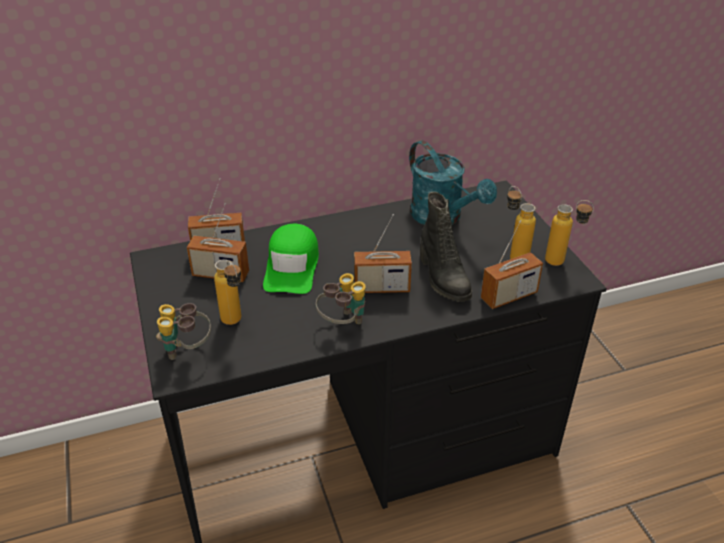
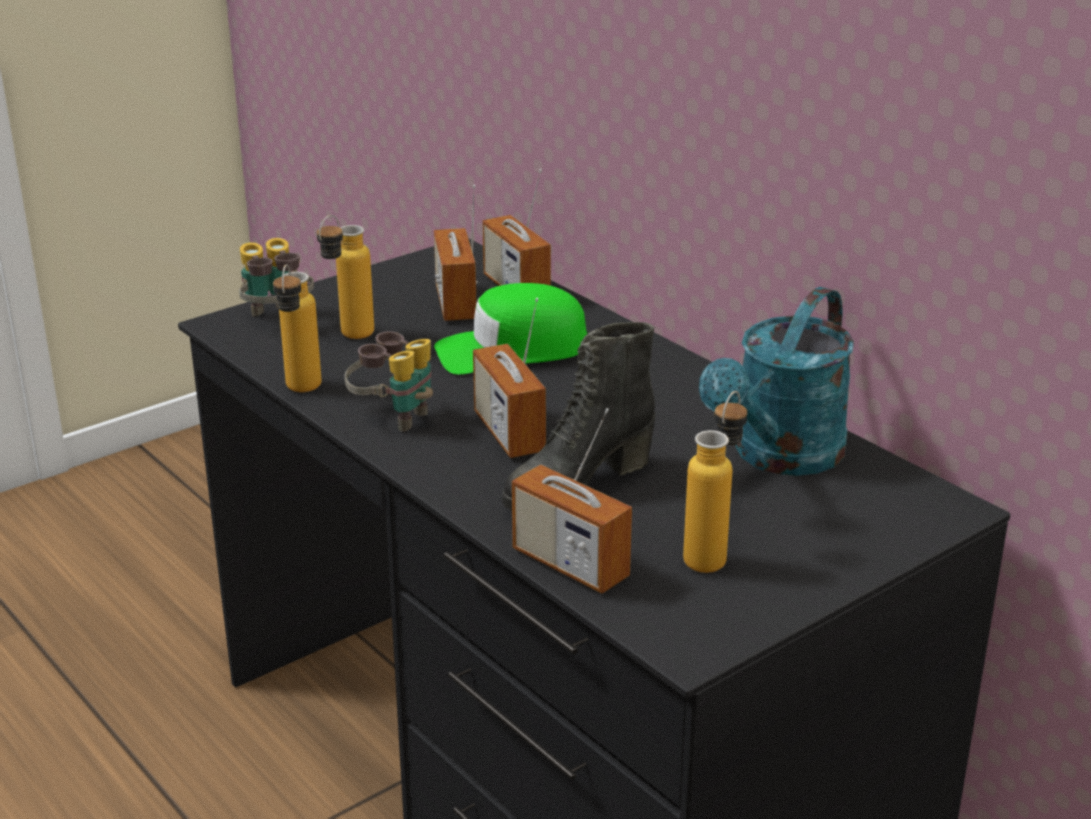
camera: 70 degrees right, 10 degrees down
(562, 262) = (736, 619): bottle -> bottle (300, 392)

